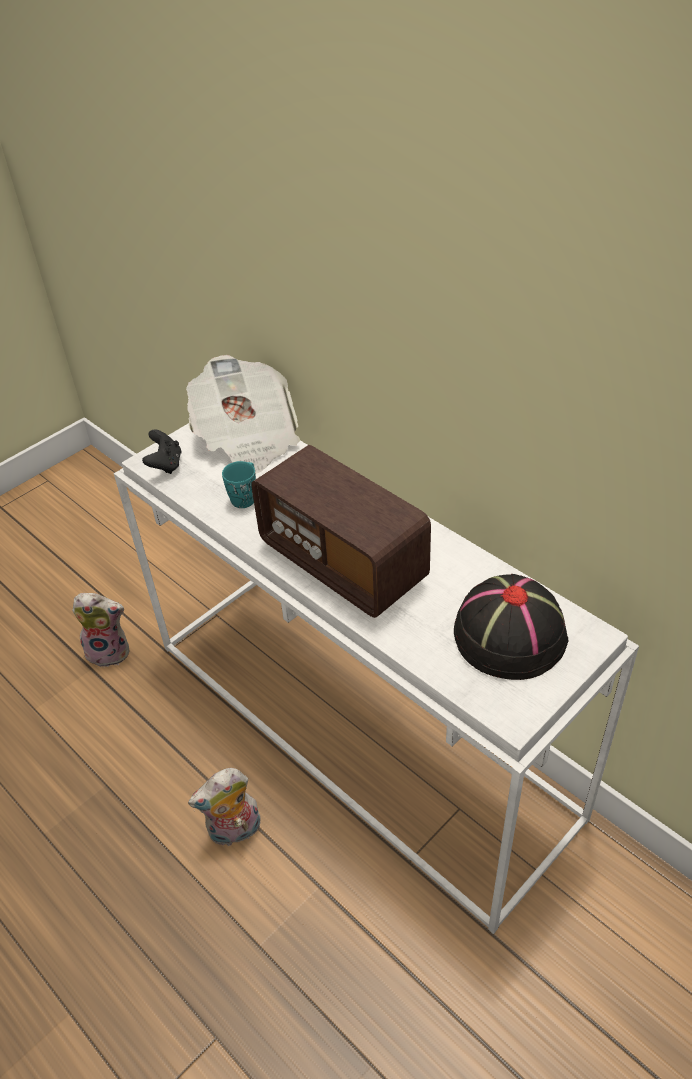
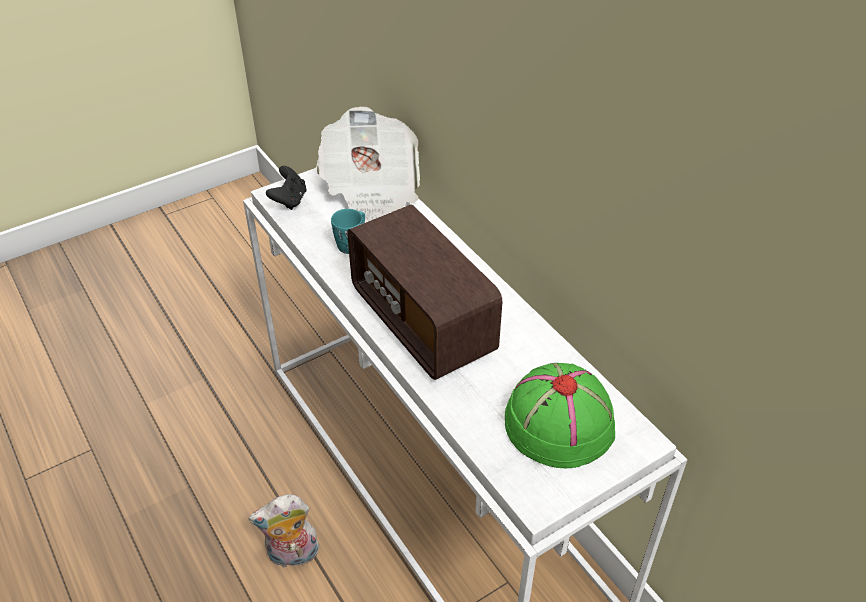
camera: 10 degrees right, 0 degrees up
(110, 651) = (226, 365): plush toy -> none
(508, 634) = (558, 422): black hat -> green hat

